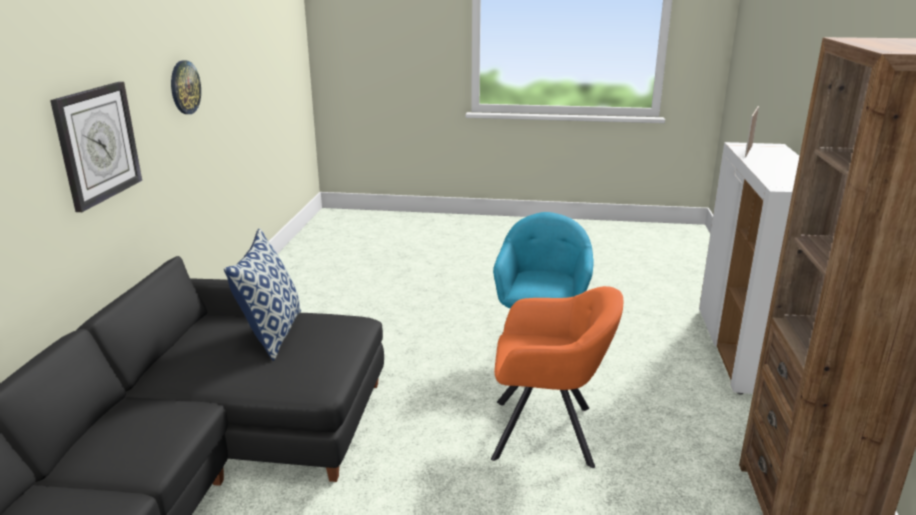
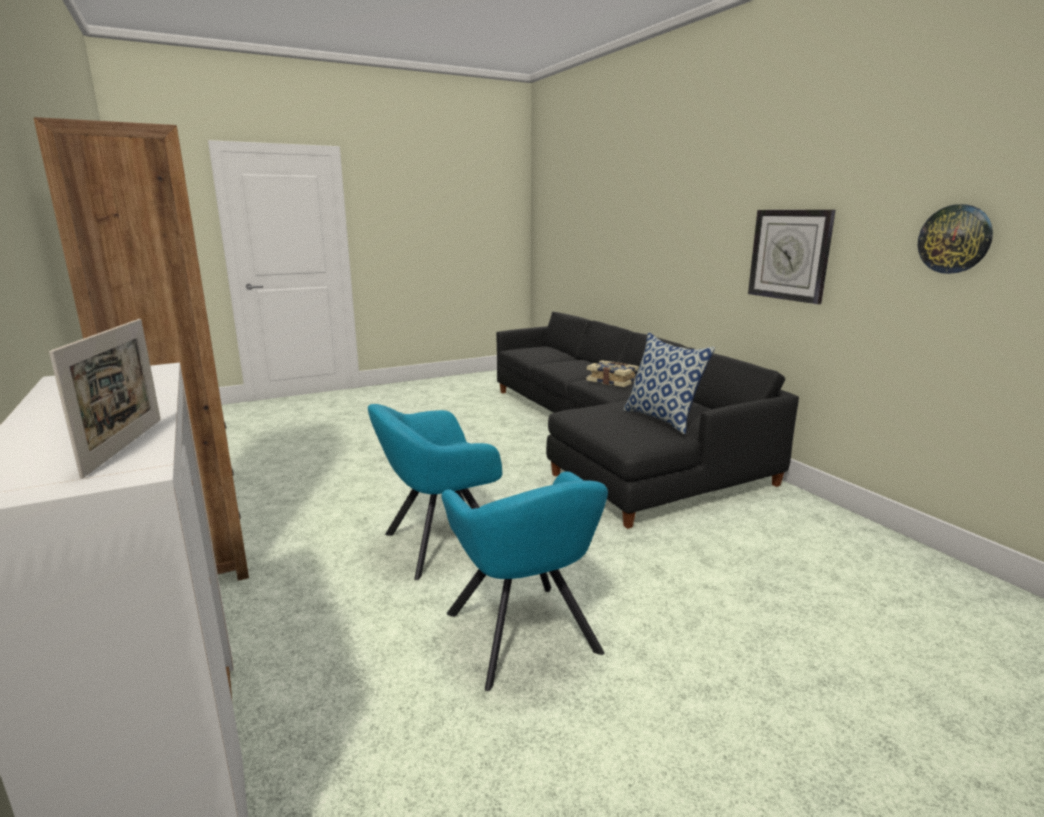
camera: 145 degrees right, 5 degrees down
(137, 430) = (613, 381): none -> book
(548, 432) = (439, 544): orange armchair -> turquoise armchair

